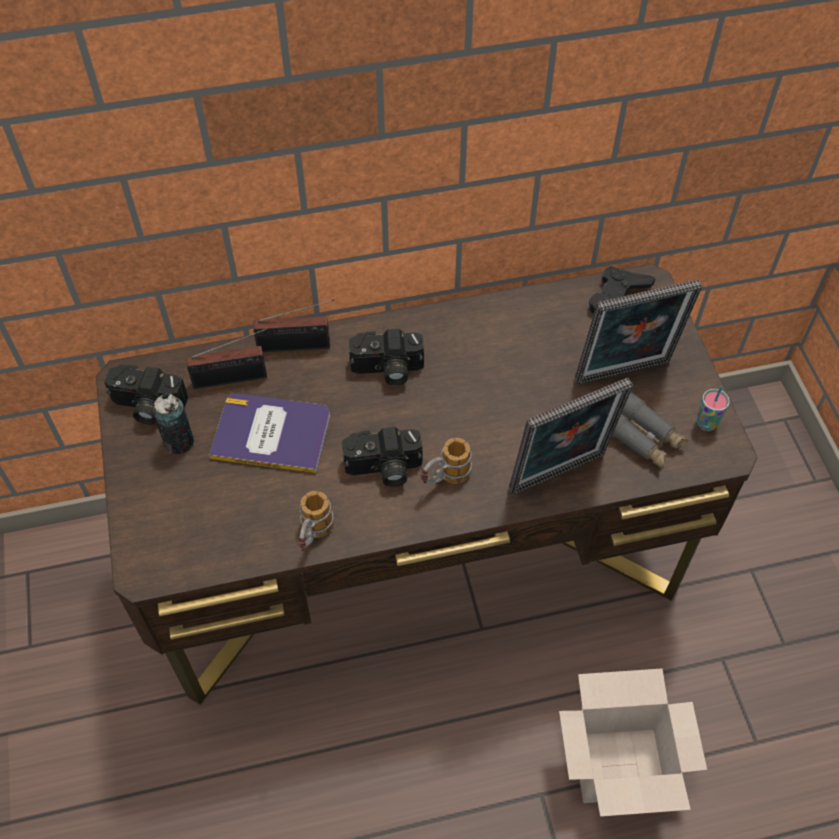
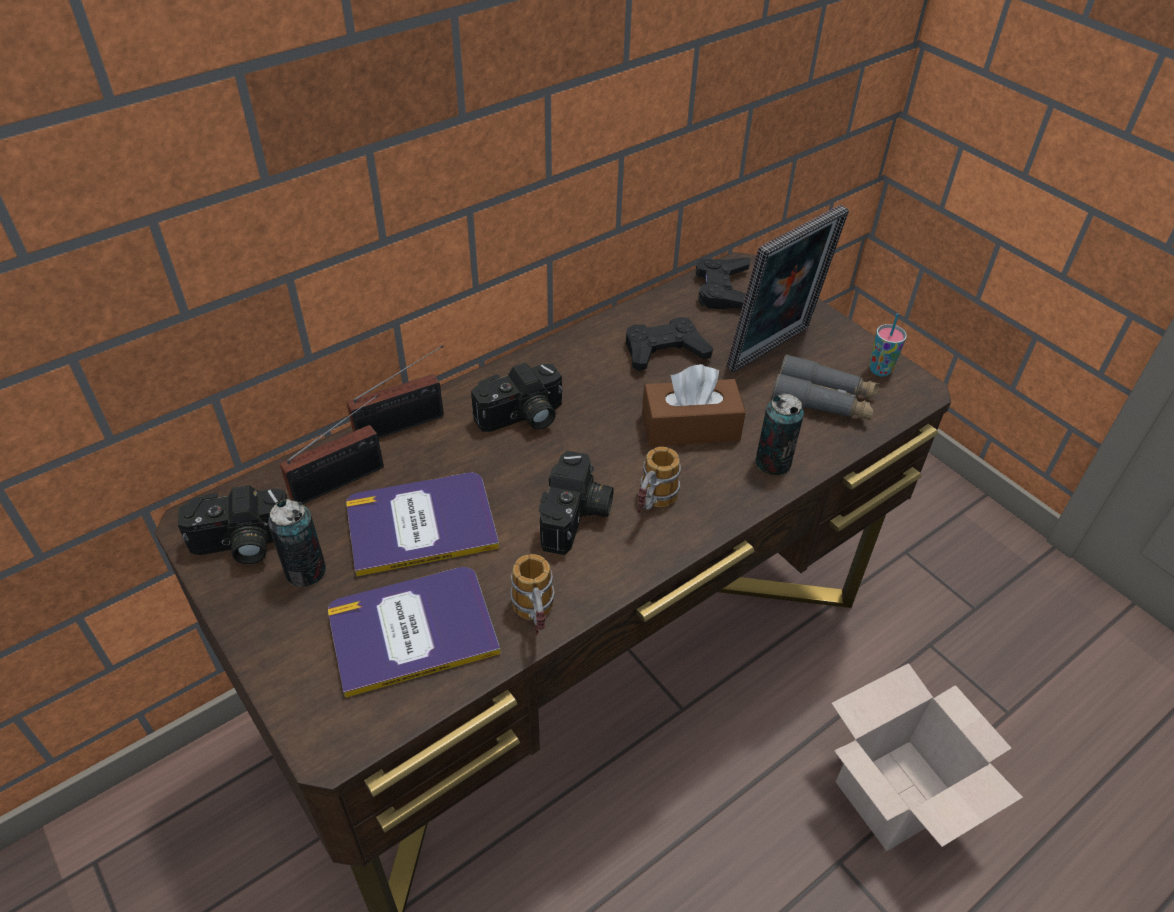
camera: 25 degrees left, 10 degrees down
(228, 513) = (412, 630): none -> book
(383, 469) = (577, 518): camera -> camera turned 45 degrees counterclockwise
(513, 422) = (690, 427): none -> brown tissue box
(532, 345) = (664, 351): none -> black game controller
(560, 476) = (773, 463): picture frame -> can

